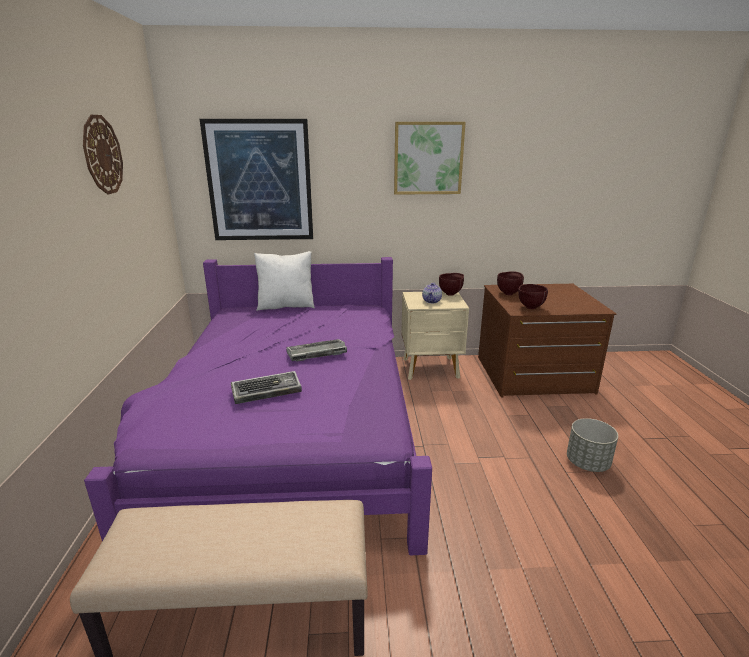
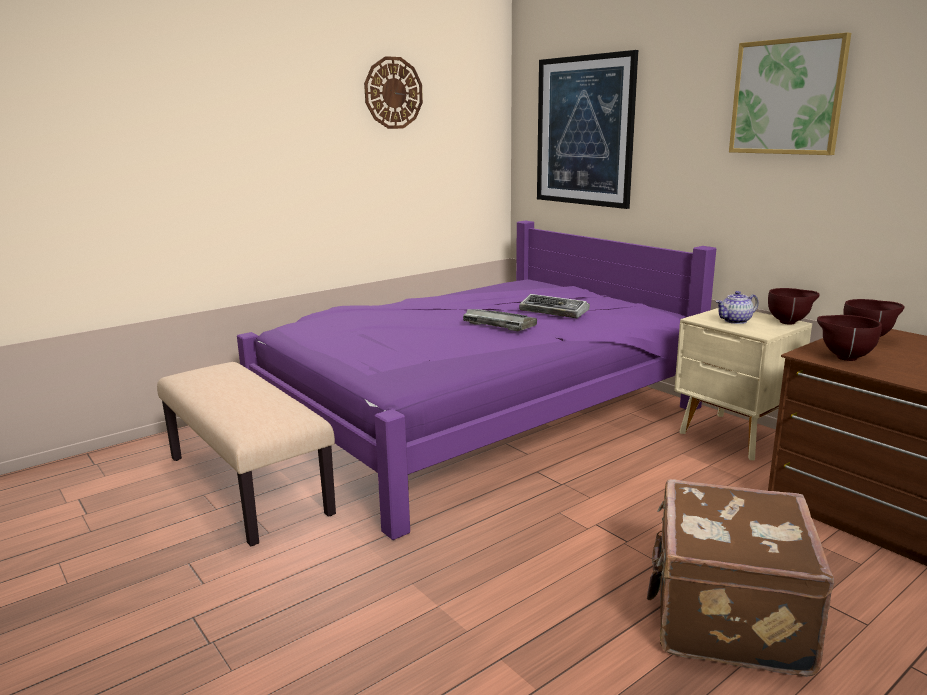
camera: 55 degrees right, 5 degrees down
(267, 391) = (402, 331): keyboard -> keyboard (554, 311)
(286, 306) = (579, 289): white pillow -> none
(588, 463) = (725, 615): grey planter -> brown suitcase

